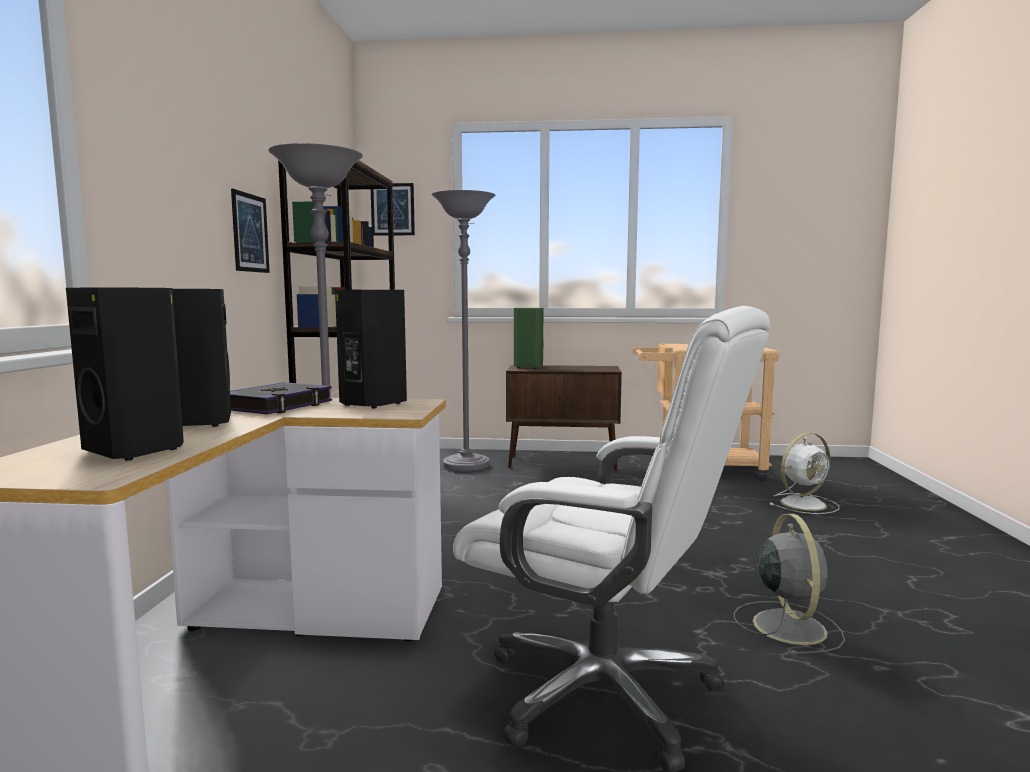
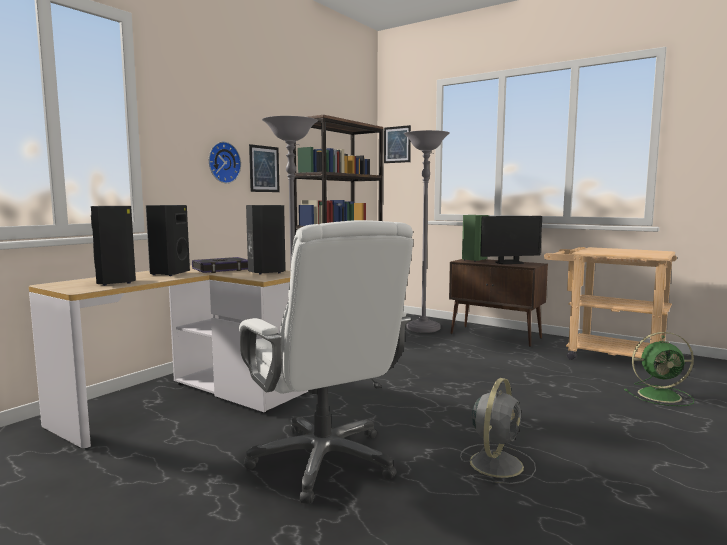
camera: 30 degrees right, 0 degrees up
(200, 217) = (222, 162): none -> wall clock
(578, 368) = (509, 263): none -> monitor
(804, 503) = (661, 395): white fan -> green fan

